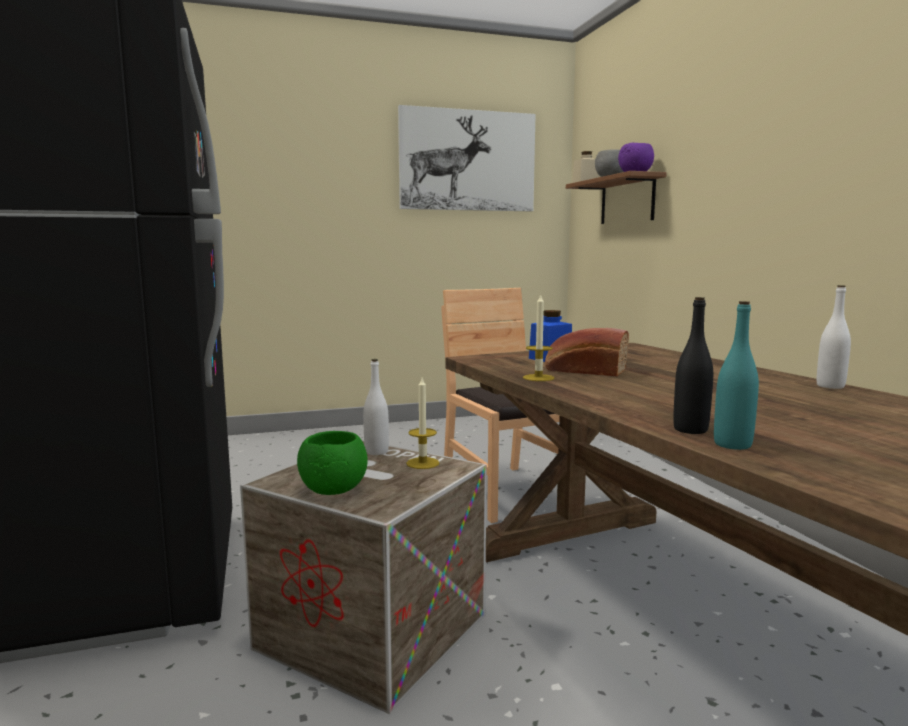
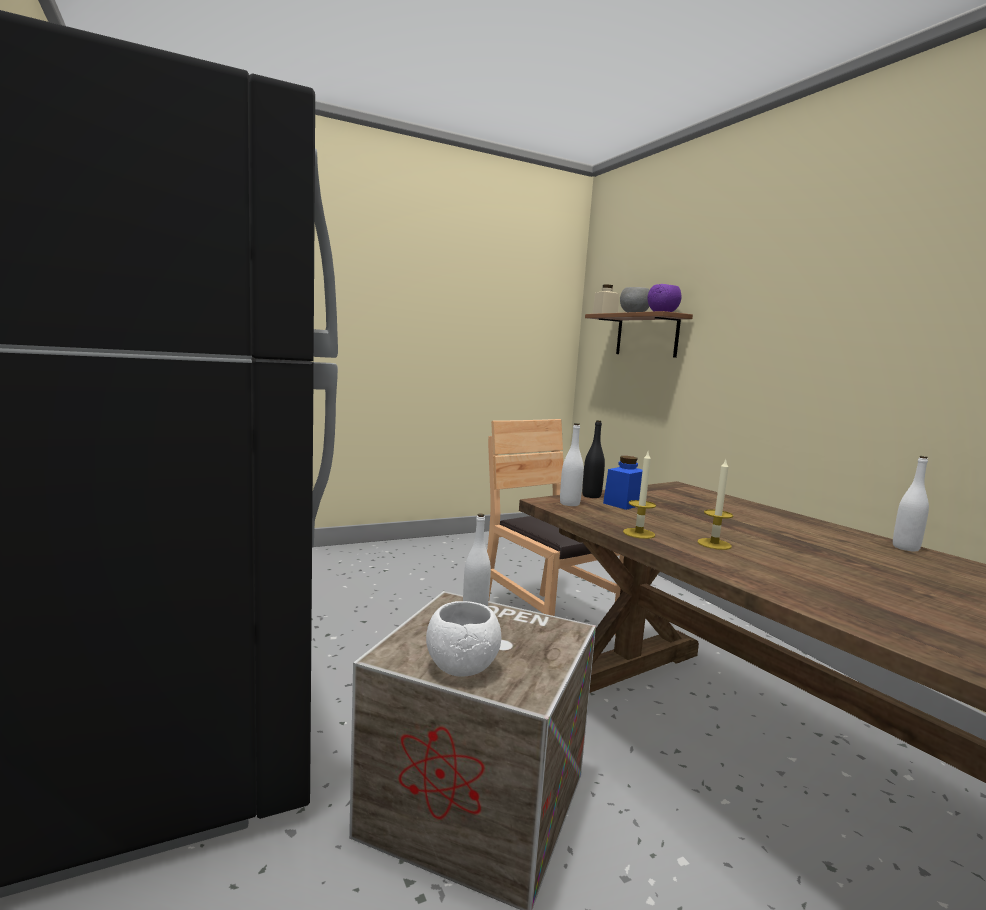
camera: 10 degrees left, 0 degrees up
(334, 490) = (462, 667): green bowl -> white bowl
(422, 463) = (532, 625): candle -> candle (714, 544)
(467, 161) = (489, 282): picture -> none
(492, 359) = (569, 503): none -> white bottle
(583, 371) = (671, 523): bread -> none
(690, 430) = (851, 615): black bottle -> black bottle (591, 496)
(732, 444) = (910, 637): turquoise bottle -> none

